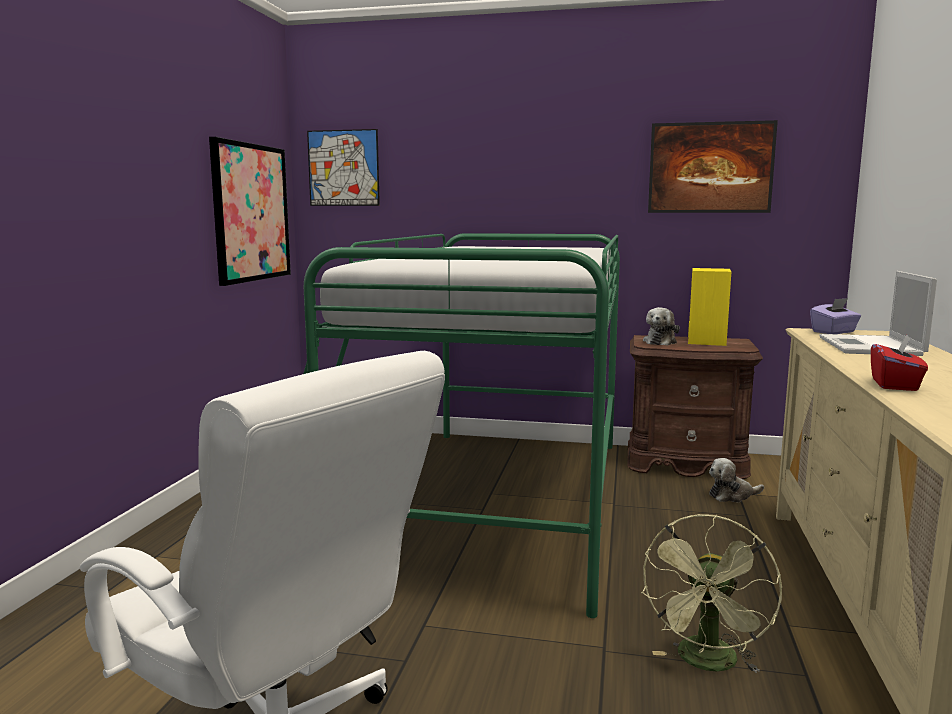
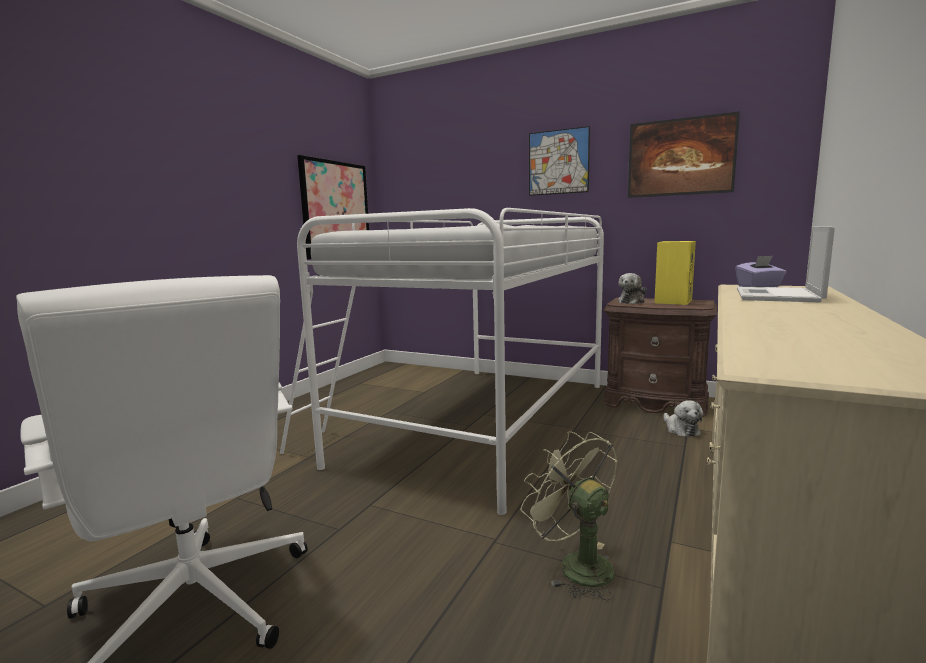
camera: 15 degrees right, 0 degrees up
(343, 168) = (406, 177): picture -> picture (558, 162)
(492, 502) = (480, 421): green bed -> white bed
(707, 664) = (575, 564): green fan -> green fan turned 105 degrees clockwise
(732, 495) = (681, 429): plush toy -> plush toy turned 105 degrees counterclockwise
(895, 385) = (751, 321): red tissue box -> none

